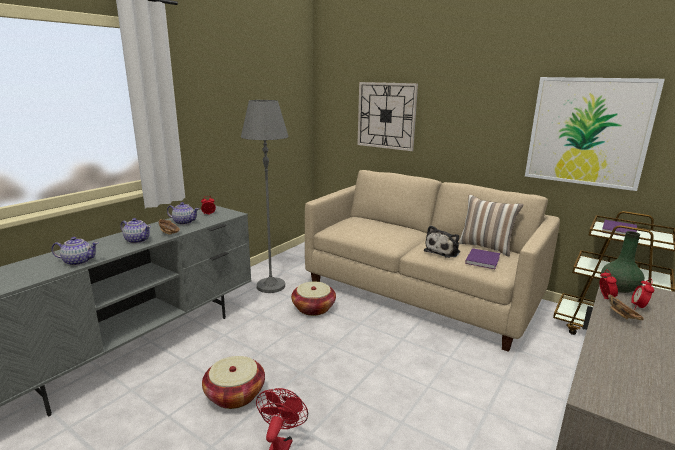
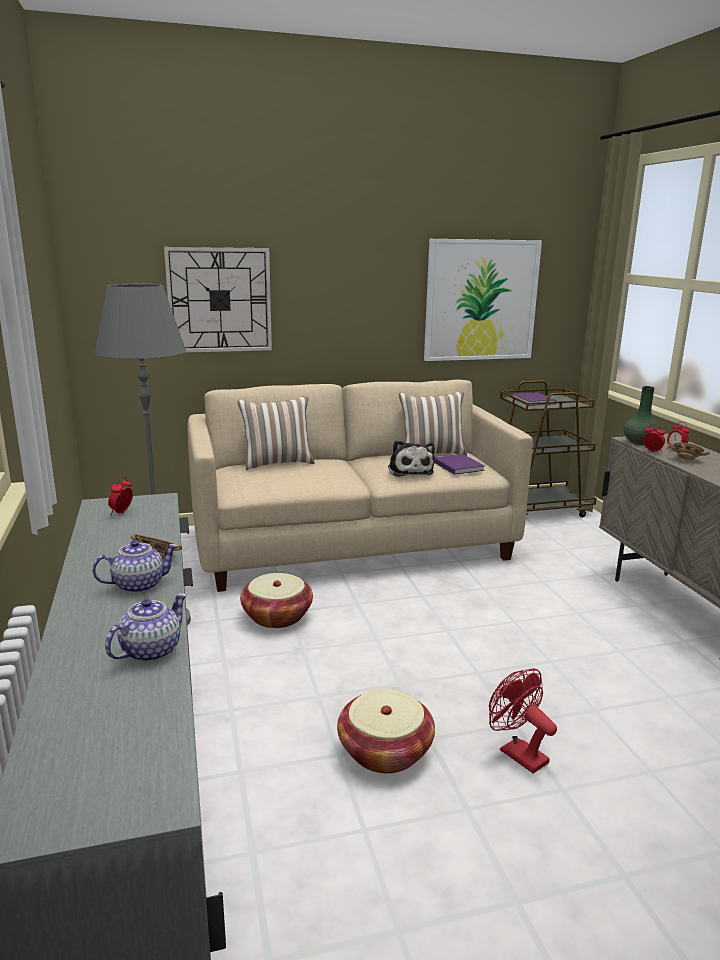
camera: 50 degrees left, 0 degrees up
(184, 222) = (121, 536): teapot -> none
(379, 222) = (277, 463): none -> pillow

